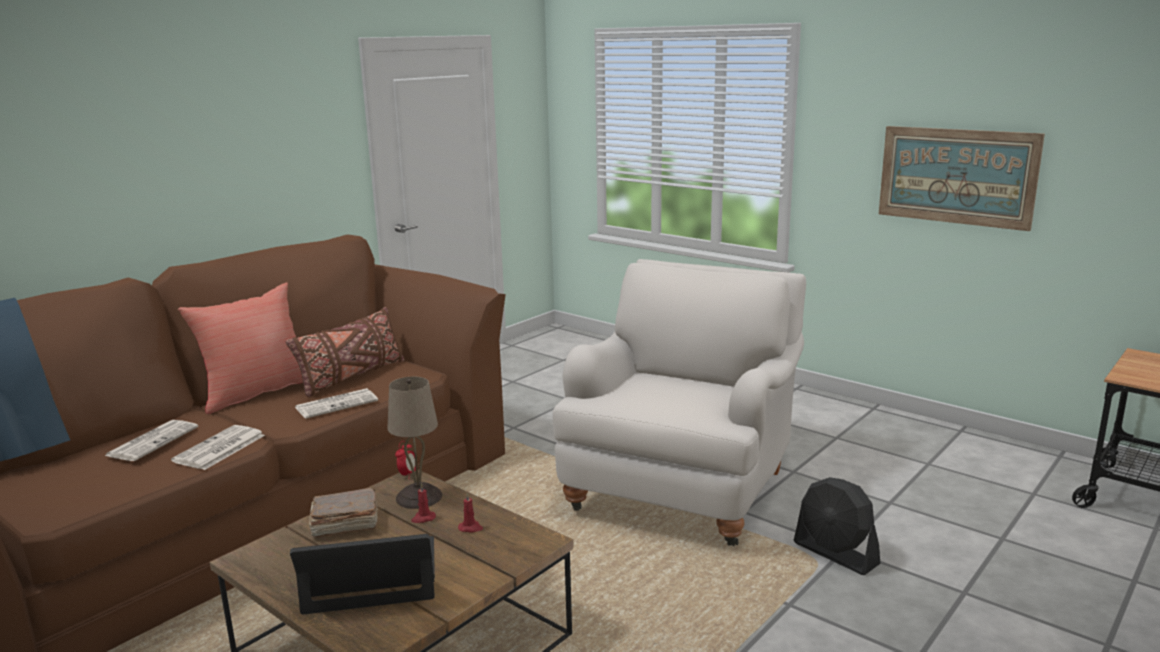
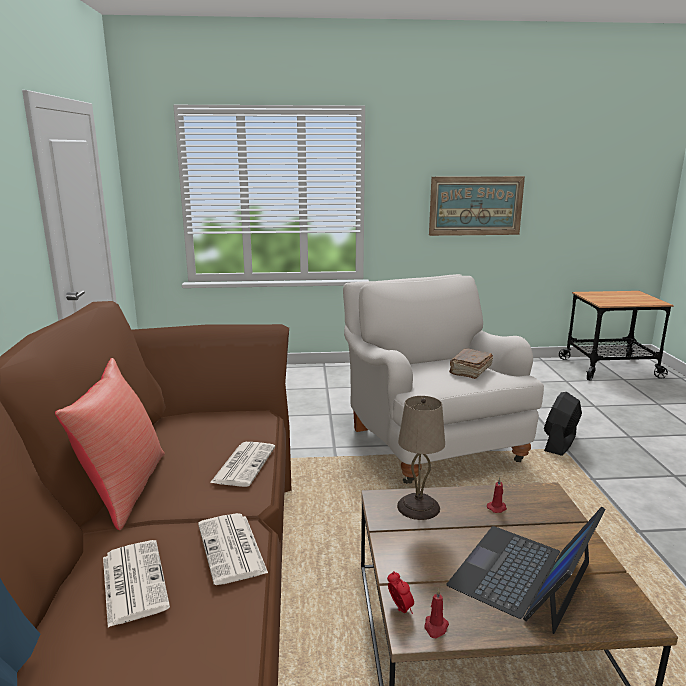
camera: 45 degrees left, 0 degrees up
(344, 524) = (419, 555): brown book -> brown book (470, 371)
(351, 377) = (192, 441): brown pillow -> none
(408, 475) = (373, 497): alarm clock -> alarm clock (400, 609)
(423, 518) = (456, 519): red candle -> red candle (435, 627)
(835, 554) = (560, 443): black fan -> black fan turned 120 degrees clockwise

